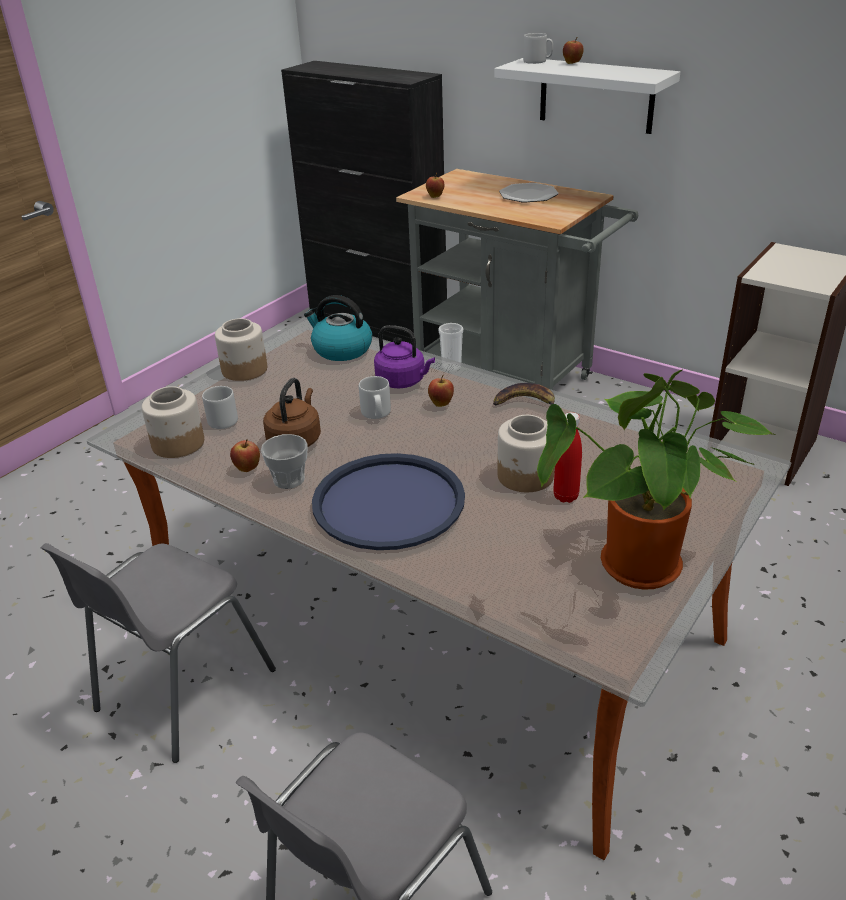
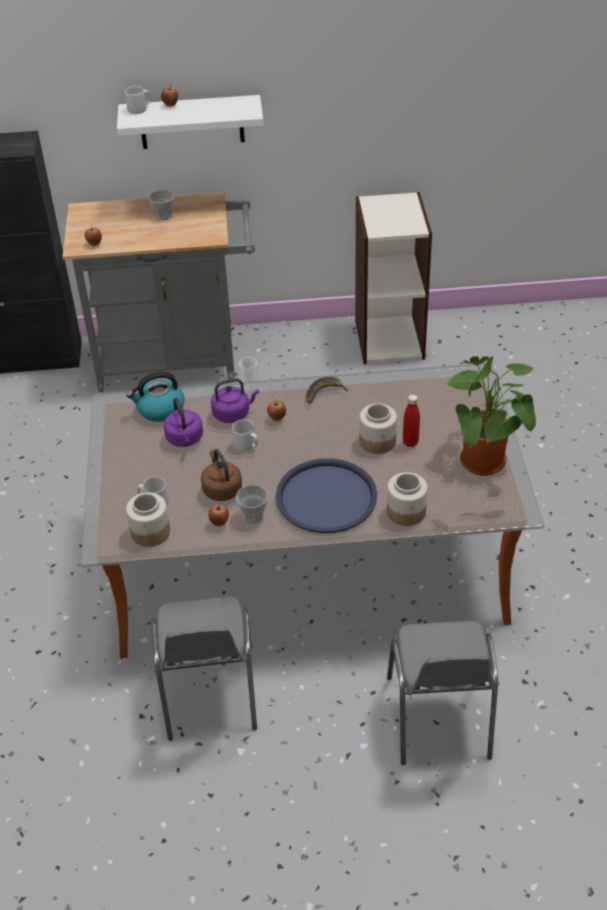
camera: 40 degrees left, 10 degrees up
(244, 370) = (114, 458): jar -> jar (406, 512)
(326, 382) = (185, 439): none -> purple kettle
(528, 195) = (164, 215): plate -> cup

